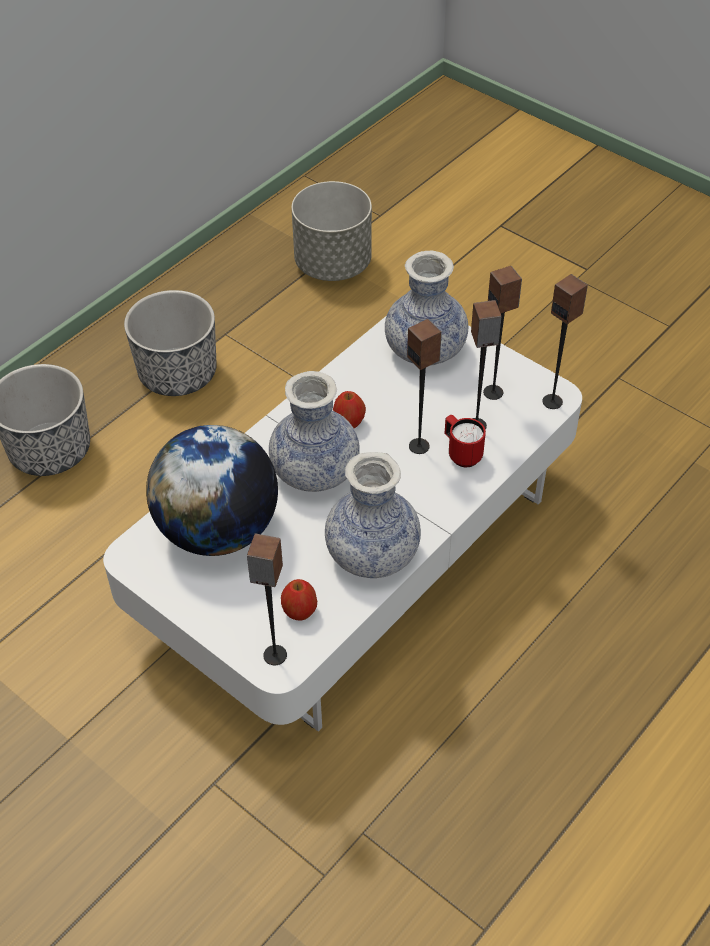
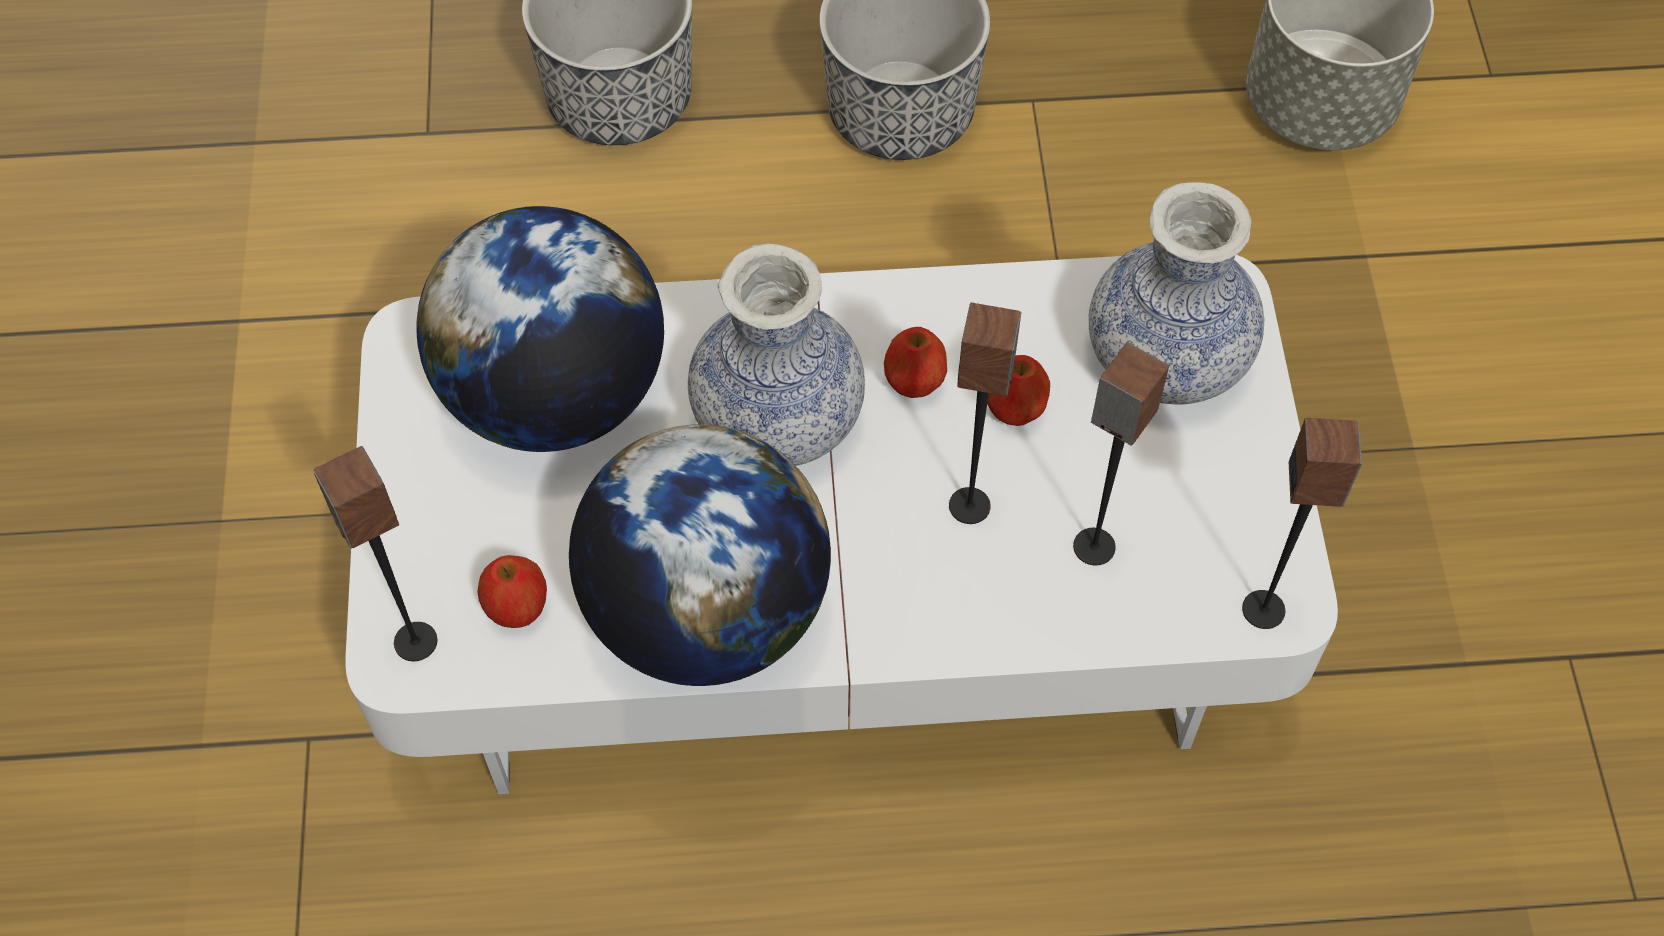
camera: 45 degrees right, 10 degrees up
(372, 554) = (706, 613): vase -> globe
(395, 404) = (1015, 410): none -> apple
(461, 453) = (1016, 572): red mug -> none
(493, 392) = (1188, 515): speaker -> none

